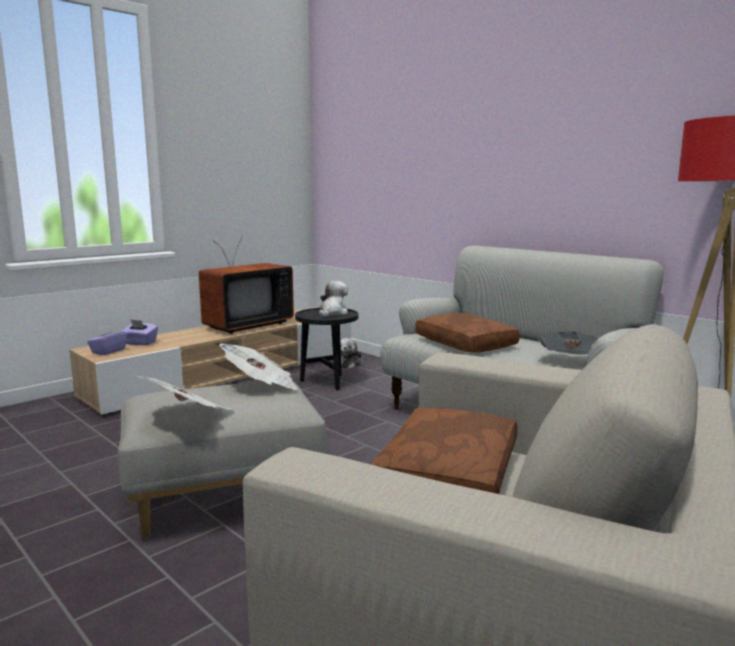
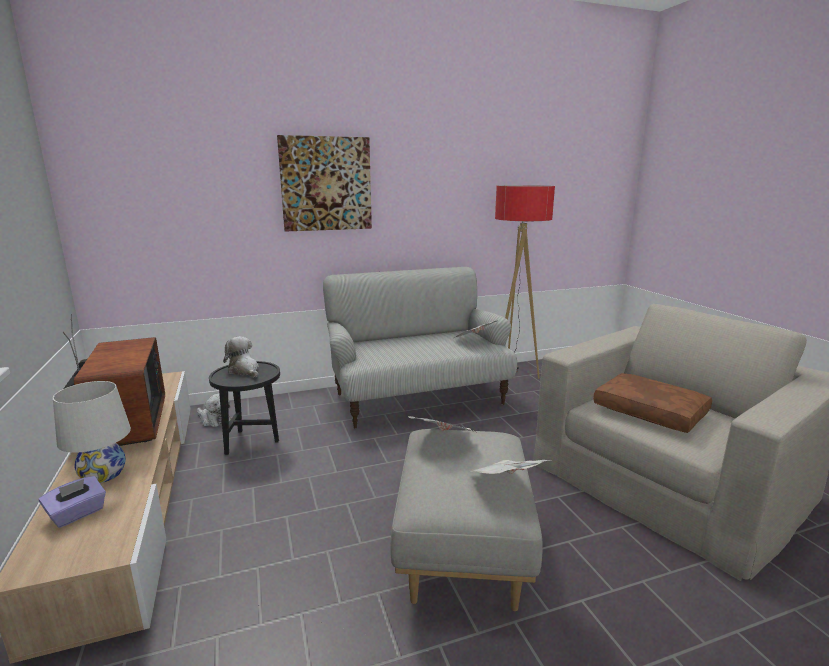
camera: 65 degrees left, 5 degrees up
(108, 351) = (79, 547): purple tissue box -> none
(183, 336) = (103, 474): none -> white table lamp
(467, 343) = (406, 352): brown pillow -> none
(482, 139) = (326, 184): none -> picture

